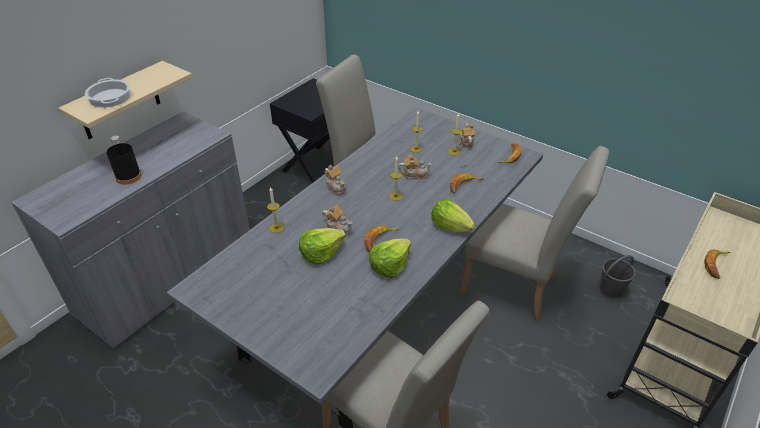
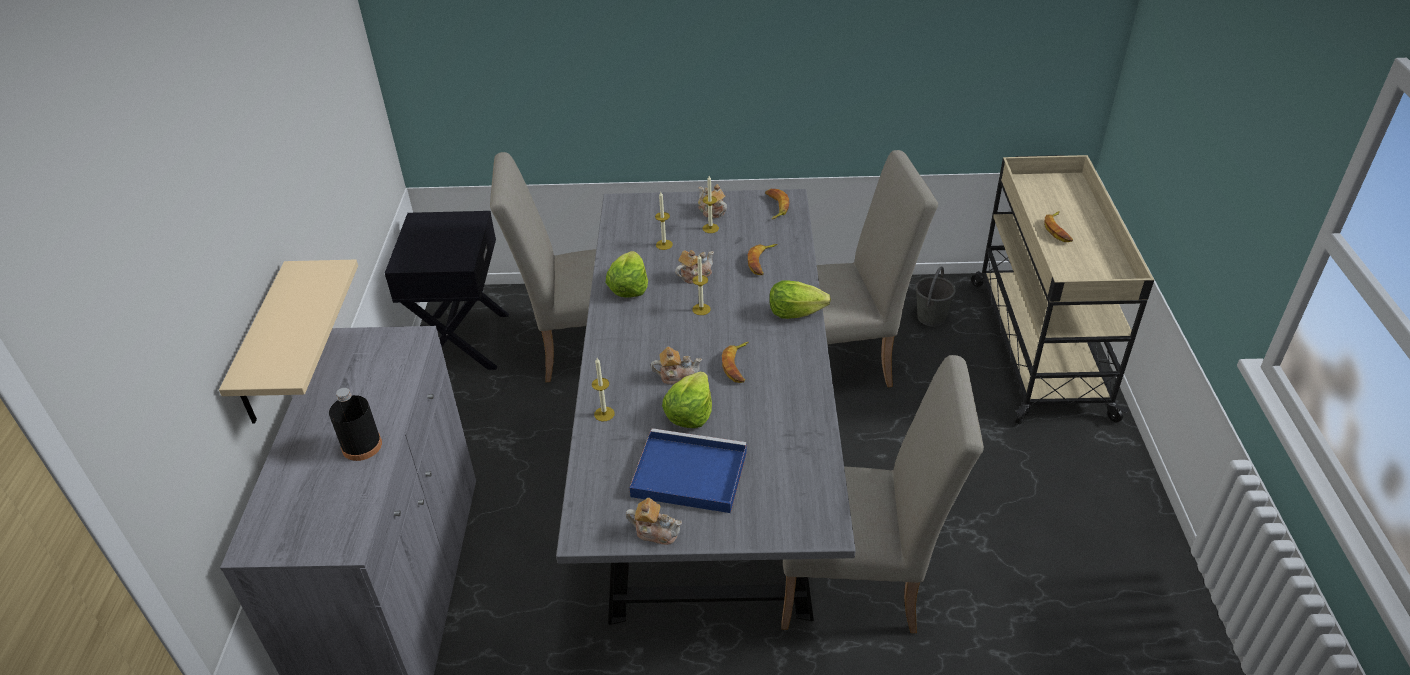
camera: 35 degrees left, 0 degrees up
(109, 97) = (282, 341): cooking pot -> none
(279, 288) = (687, 474): none -> blue tray
(336, 187) = (620, 332): teapot -> teapot (656, 532)
(389, 266) = (778, 386): lettuce -> lettuce (628, 287)

